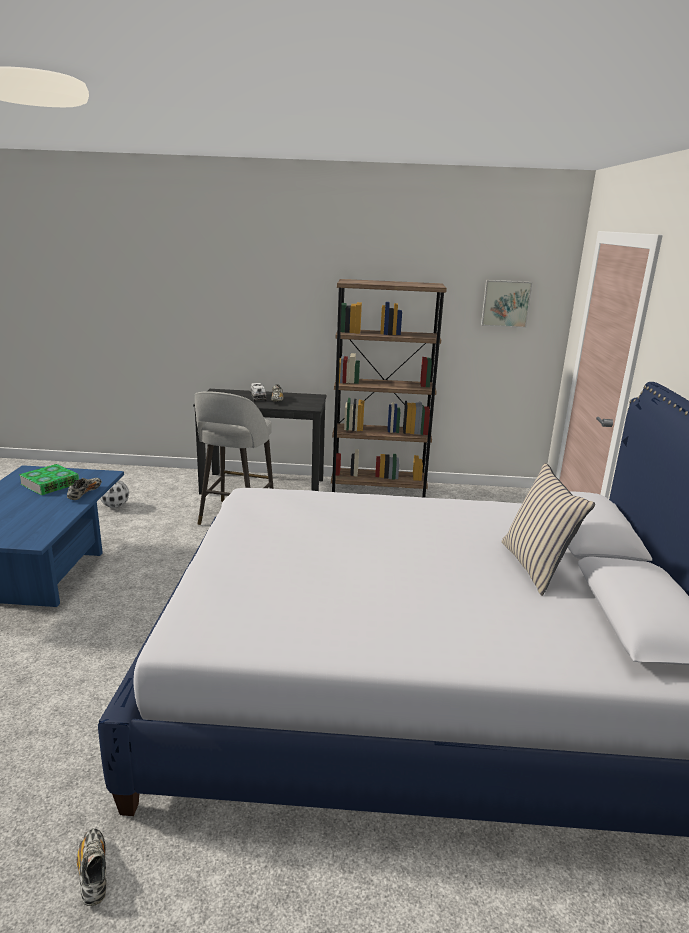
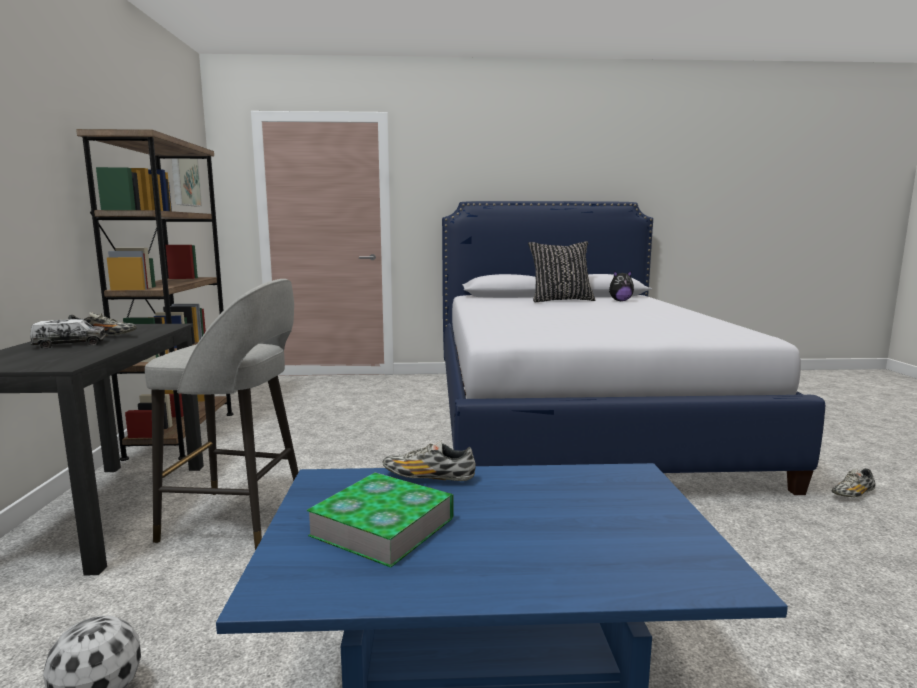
camera: 95 degrees left, 10 degrees down
(536, 566) = (560, 300): beige pillow -> black pillow
(546, 620) = (620, 301): none -> plush toy

